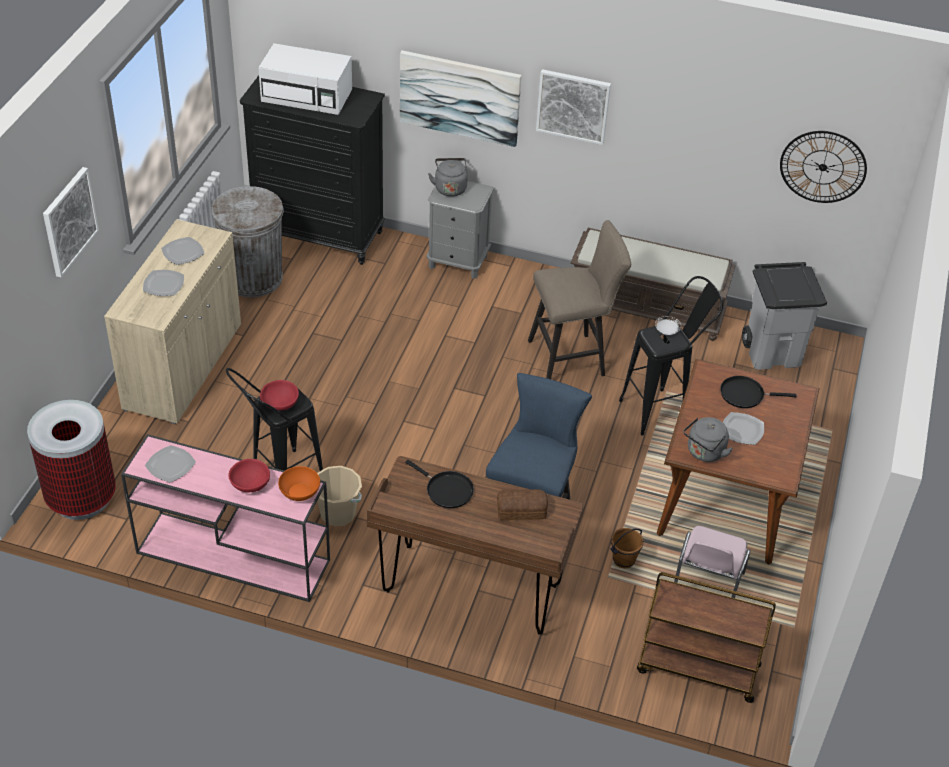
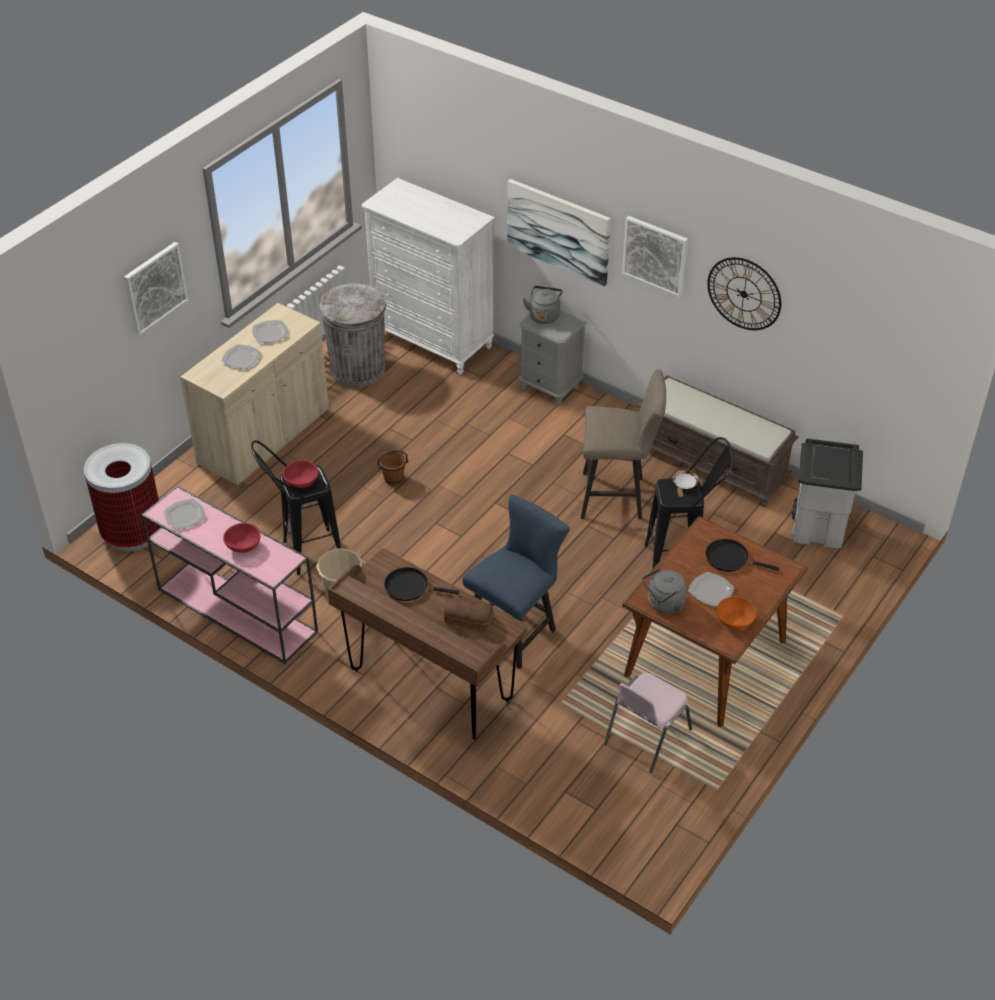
camera: 20 degrees right, 0 degrees up
(300, 492) = (282, 561): orange bowl -> orange bowl (734, 621)
(308, 95) = (424, 208): white microwave -> none
(319, 235) = (433, 341): black dresser -> white dresser
(446, 490) = (410, 587): black frying pan -> black frying pan turned 135 degrees clockwise
(624, 560) = (582, 692): brown bucket -> brown bucket (393, 479)
(697, 668) = (605, 805): brown cart -> none
(823, 167) = (878, 353): wall clock -> wall clock (744, 294)

